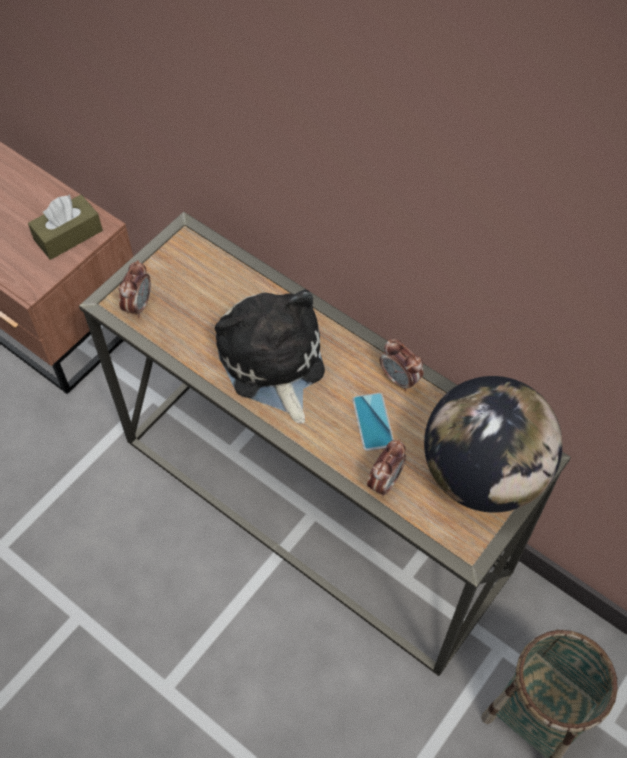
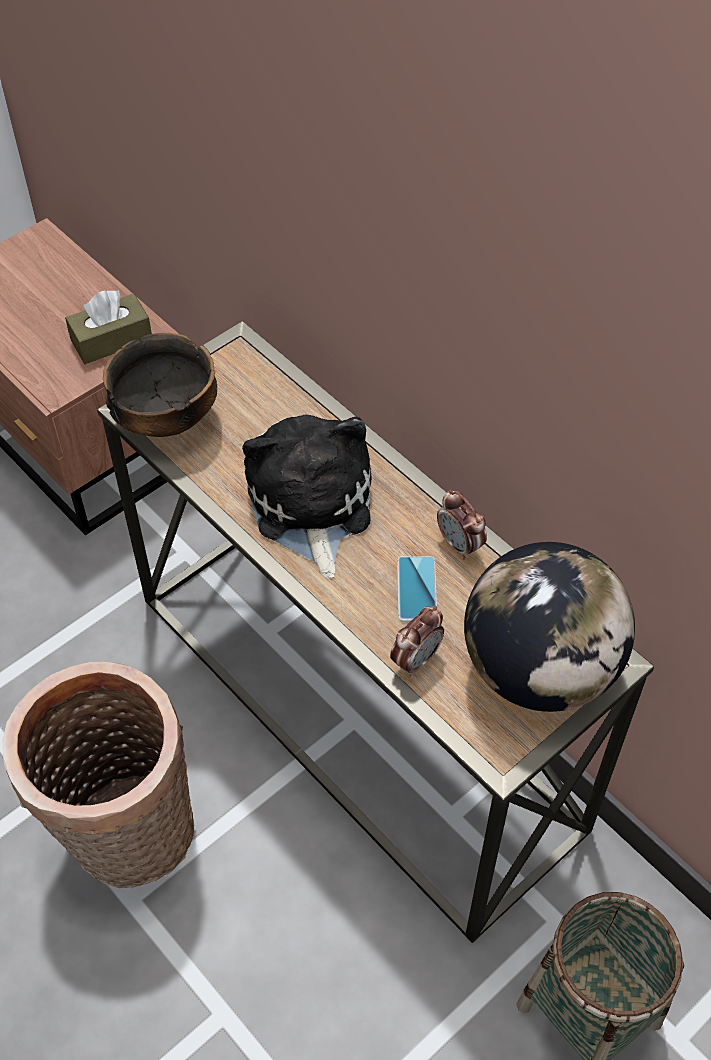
camera: 10 degrees right, 5 degrees down
(138, 305) = (166, 418): alarm clock -> bowl
(151, 639) = (126, 837): none -> basket

